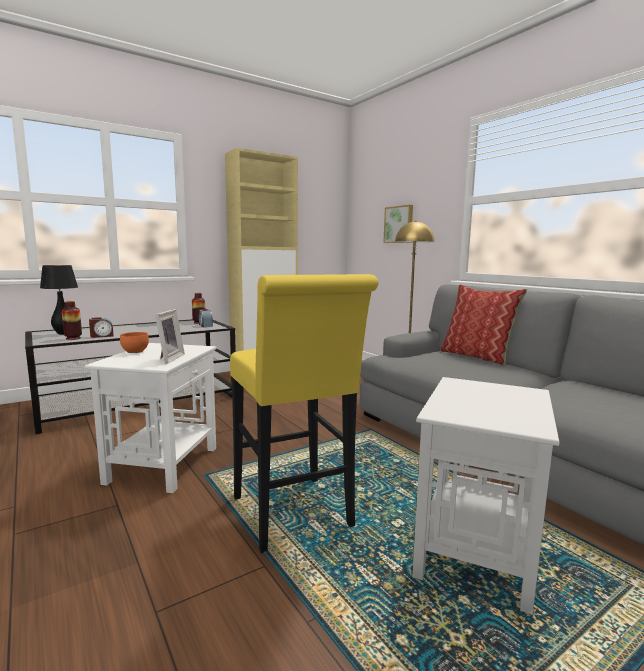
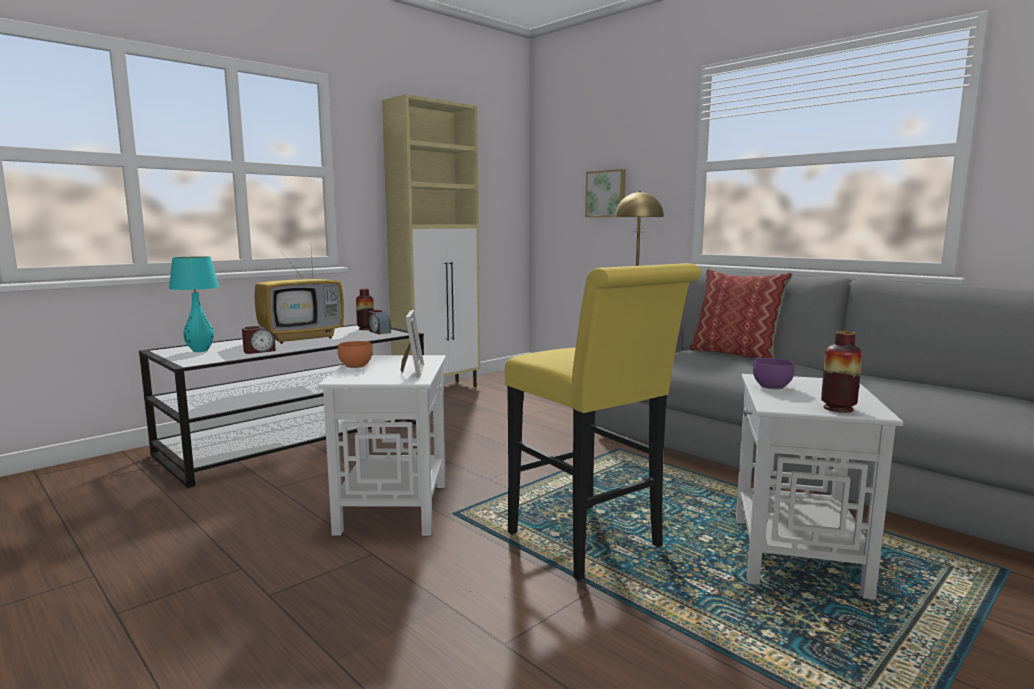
camera: 10 degrees left, 0 degrees up
(63, 334) = (200, 351): black table lamp -> turquoise table lamp
(73, 338) = (224, 356): vase -> vase (838, 408)
(146, 327) = (303, 338): none -> television
(455, 392) = (770, 386): none -> purple bowl

